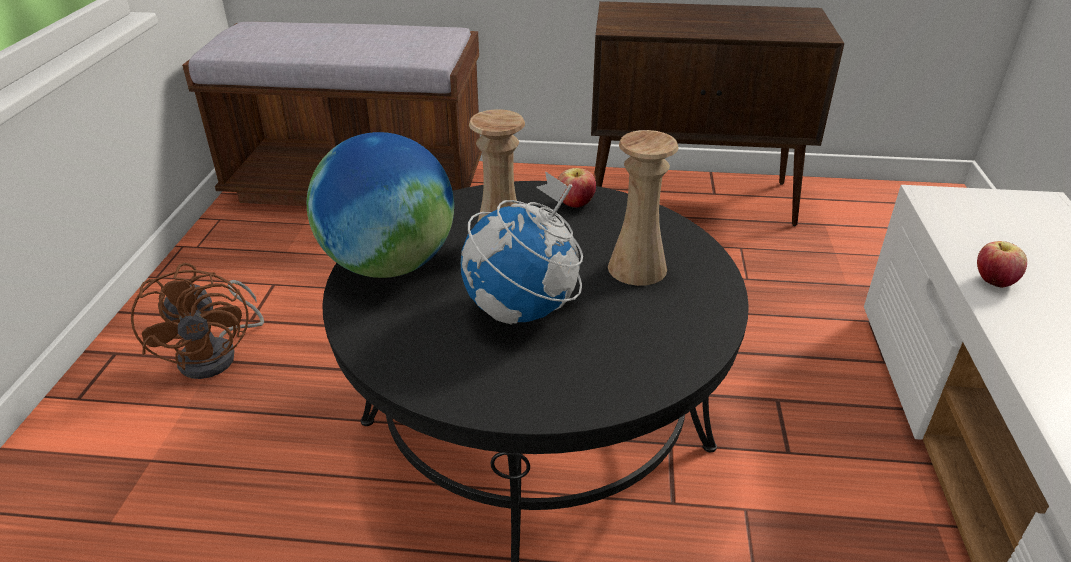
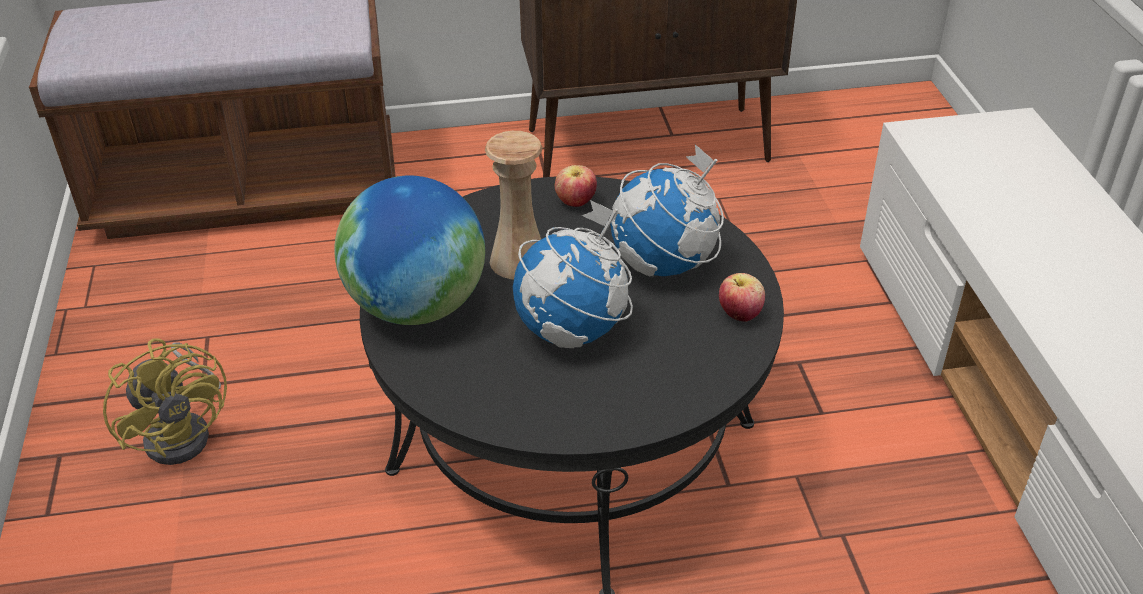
camera: 15 degrees left, 5 degrees up
(218, 354) = (185, 431): brown fan -> yellow fan
(637, 268) = (664, 265): beige vase -> globe
(993, 281) = (985, 218): apple -> apple (740, 314)

